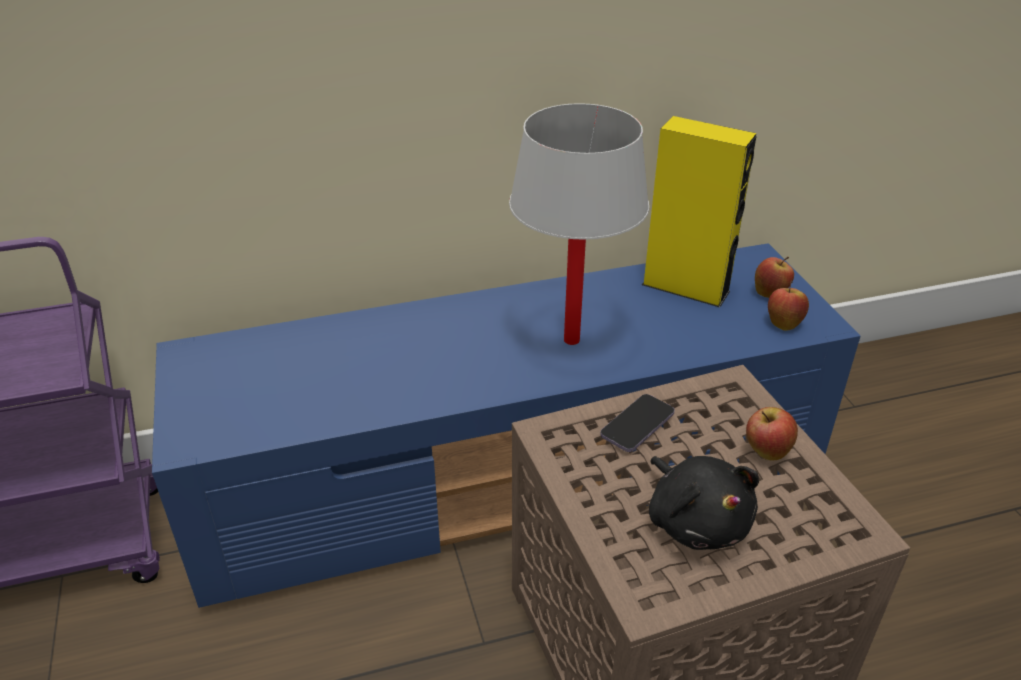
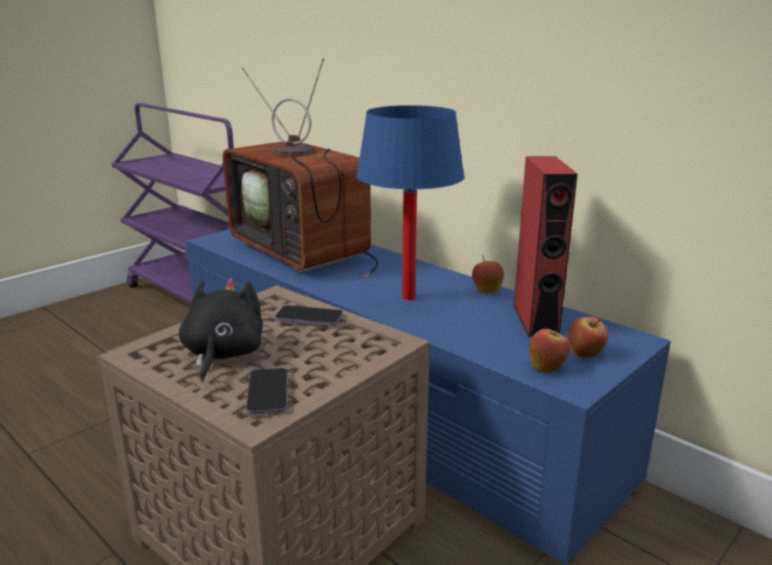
camera: 60 degrees right, 15 degrees down
(348, 367) = (305, 252): none -> television
(571, 340) = (408, 297): white table lamp -> blue table lamp
(685, 288) = (535, 320): yellow speaker -> red speaker
(696, 521) = (222, 355): black plush toy -> black plush toy turned 150 degrees clockwise
(766, 452) = (322, 367): apple -> apple (486, 291)
(809, 508) = (268, 393): none -> phone

